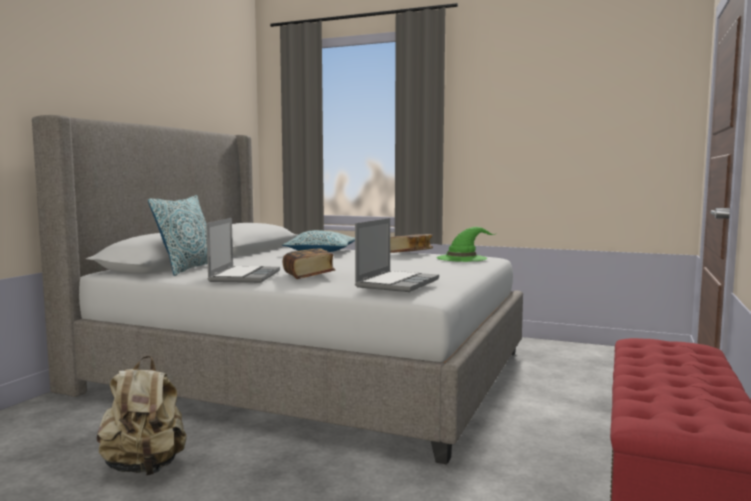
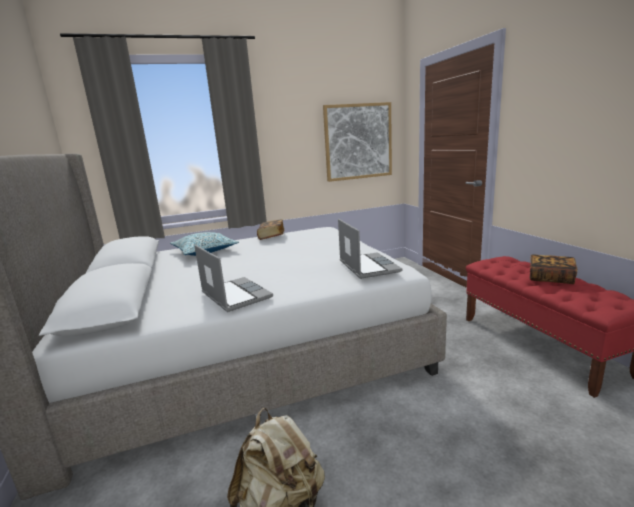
camera: 40 degrees left, 10 degrees up
(188, 269) = (150, 304): pillow -> none
(308, 276) = (282, 278): book -> book (550, 278)
(462, 258) = (317, 232): green hat -> none
(608, 142) = (358, 142): none -> picture

